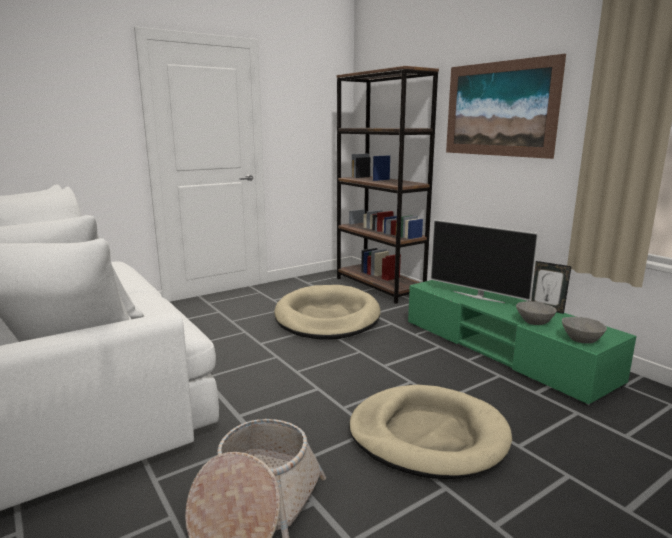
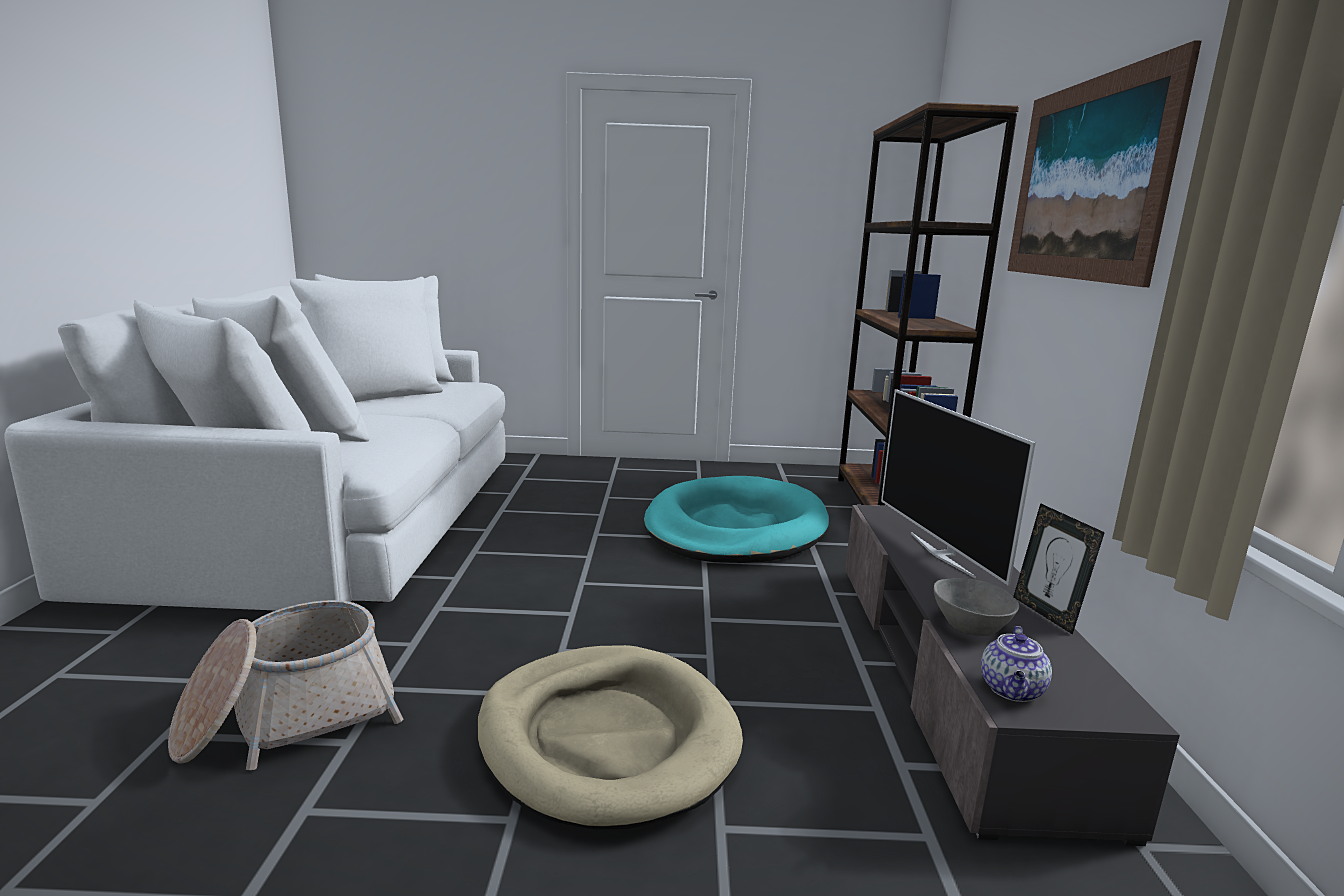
camera: 35 degrees right, 0 degrees up
(327, 317) = (735, 528): beige dog bed -> turquoise dog bed
(503, 350) = (954, 673): green tv stand -> grey tv stand
(582, 340) = (1012, 691): grey bowl -> teapot

